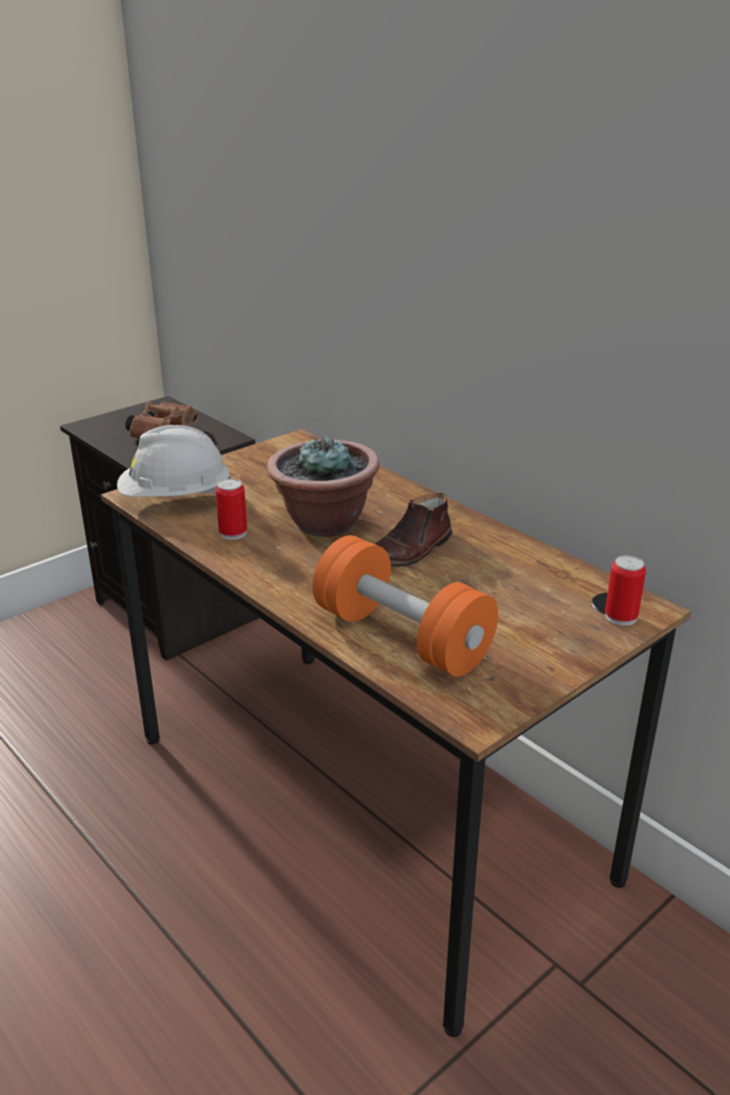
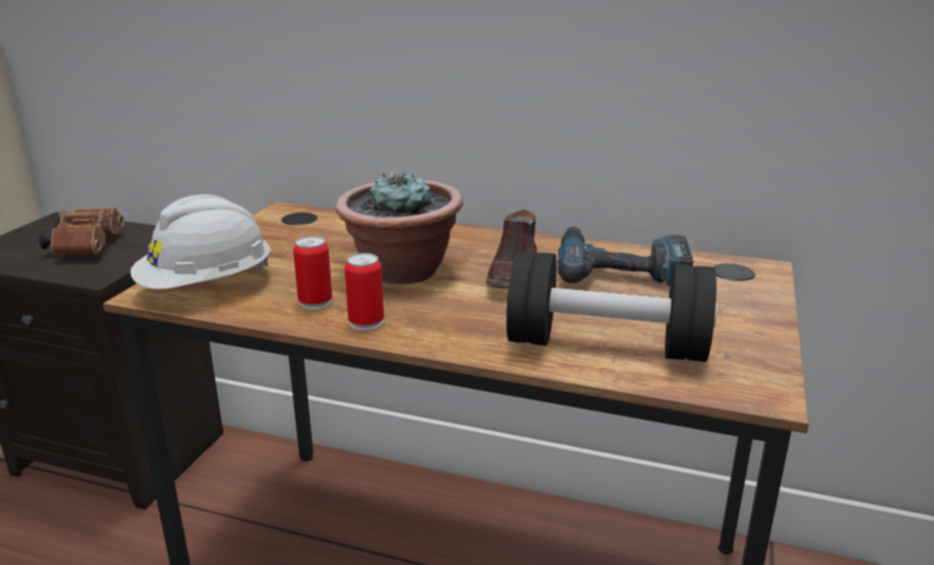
camera: 30 degrees left, 5 degrees down
(402, 637) = (606, 346): orange dumbbell -> black dumbbell
(510, 570) = (620, 268): none -> power drill
(620, 617) = (753, 279): can -> can (366, 322)

